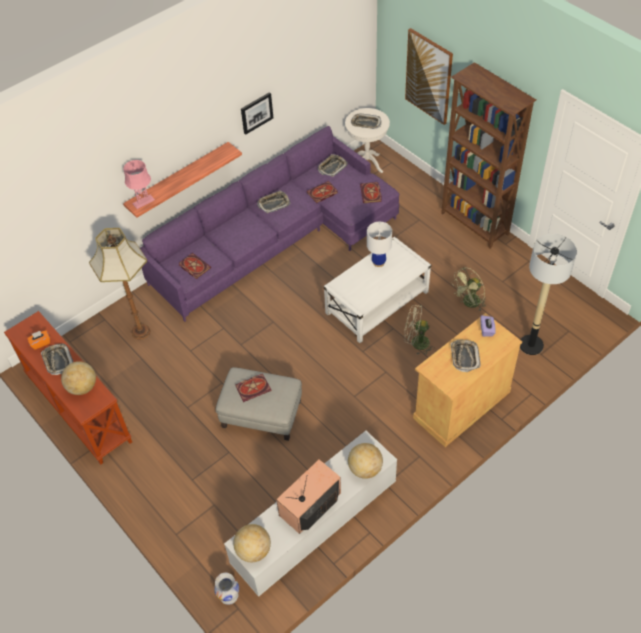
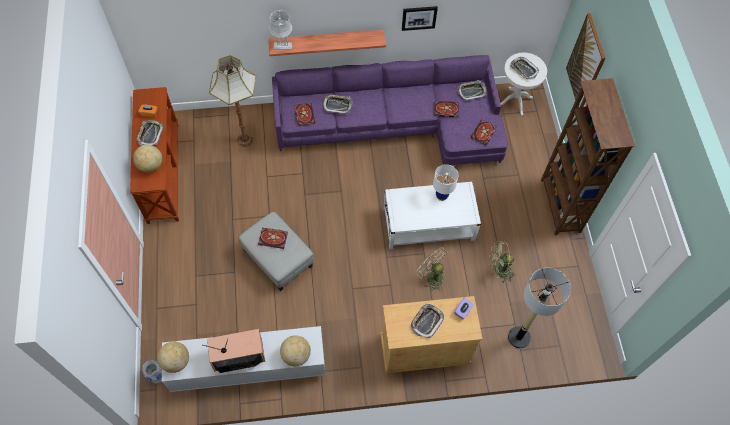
camera: 30 degrees right, 10 degrees up
(143, 202) = (283, 46): pink table lamp -> grey table lamp
(274, 203) = (402, 97): tray -> tray (337, 105)

